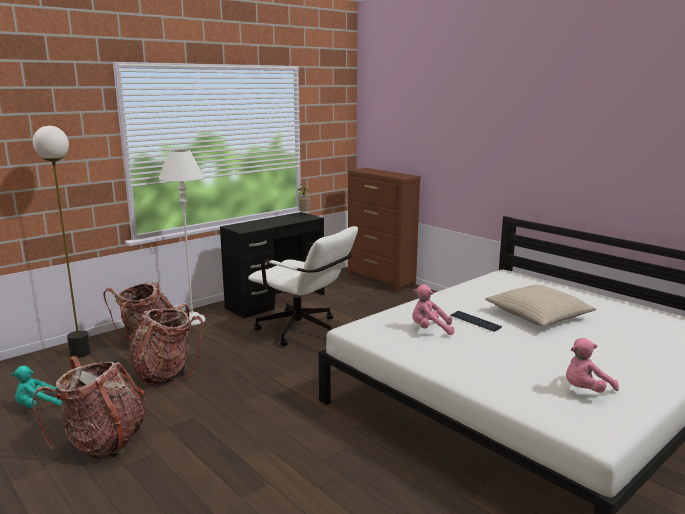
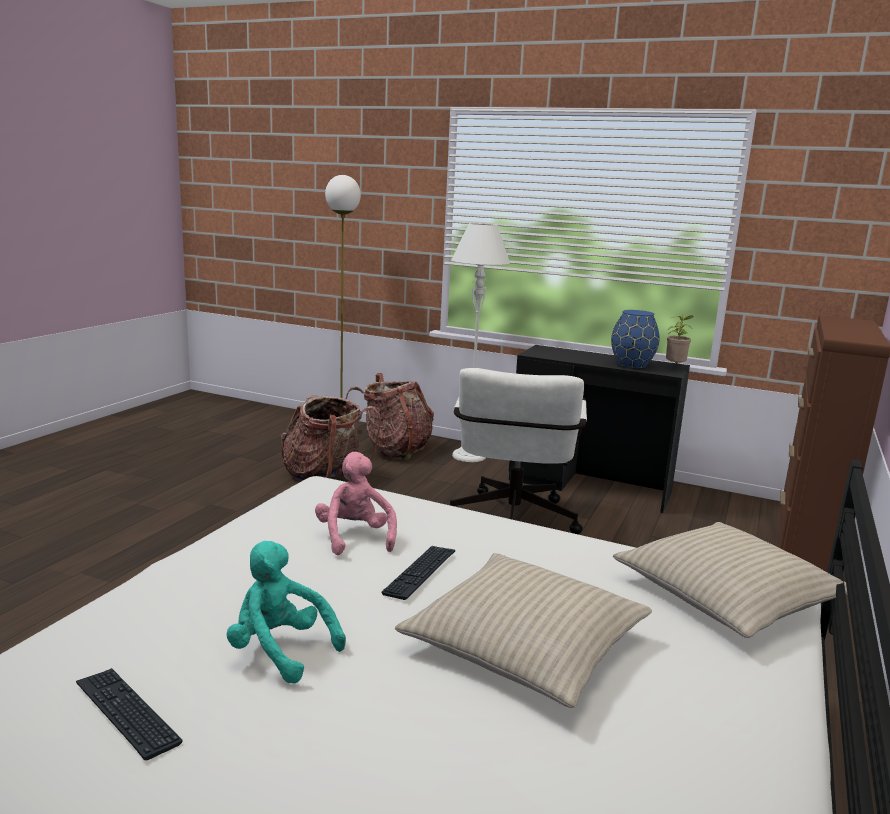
camera: 65 degrees right, 0 degrees up
(37, 406) = (230, 444): turquoise plush toy -> turquoise plush toy (280, 651)
(103, 442) = (175, 484): backpack -> none
(290, 219) = (631, 365): none -> blue vase
(508, 279) = (727, 595): none -> beige pillow
(585, 390) = (127, 713): pink plush toy -> keyboard

